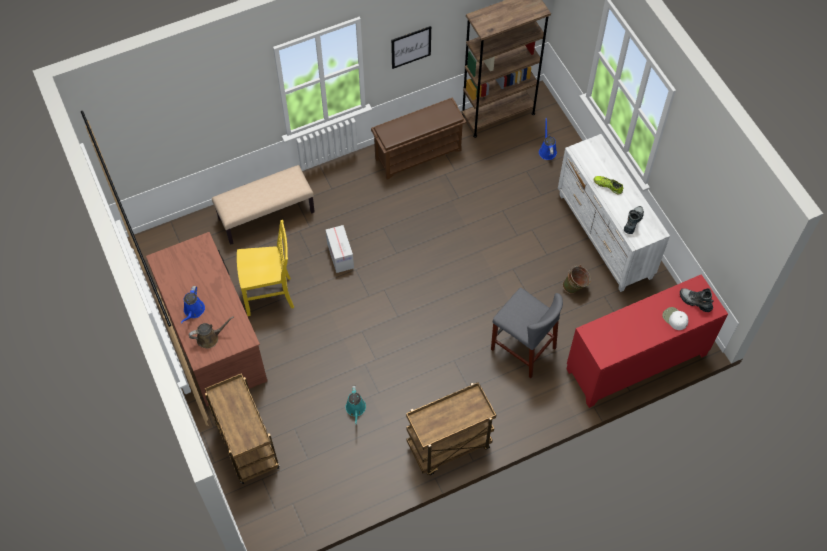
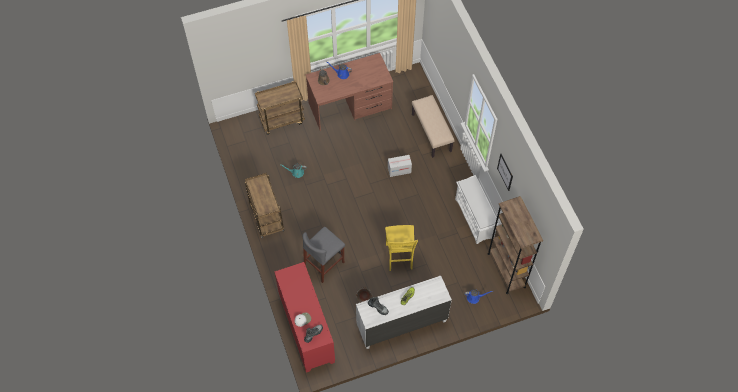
camera: 95 degrees right, 0 degrees up
(270, 295) = (375, 133): yellow chair -> yellow chair (399, 257)
(418, 153) = (474, 218): brown shoe rack -> white shoe rack

